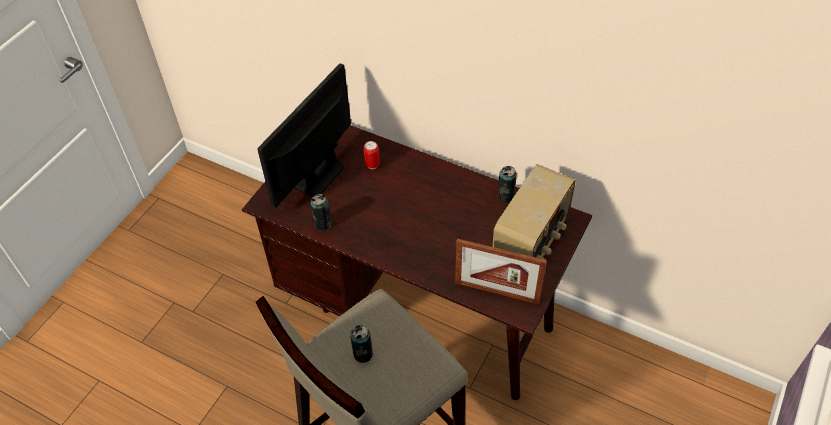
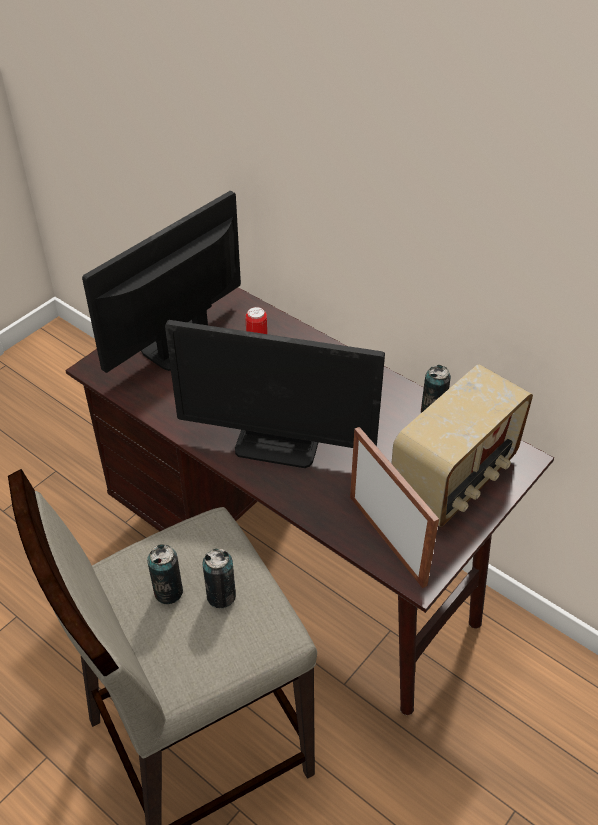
camera: 10 degrees right, 5 degrees down
(323, 224) = (167, 406): can -> can (221, 596)
(407, 237) = (277, 443): none -> monitor
(497, 292) = (387, 540): picture frame -> picture frame turned 150 degrees counterclockwise

